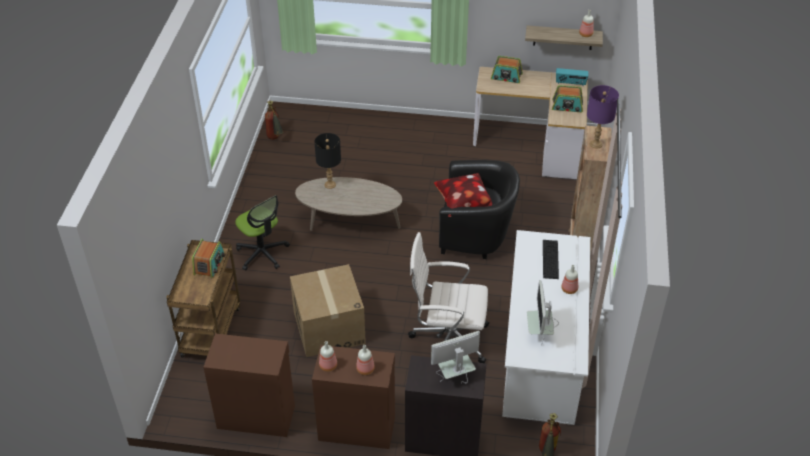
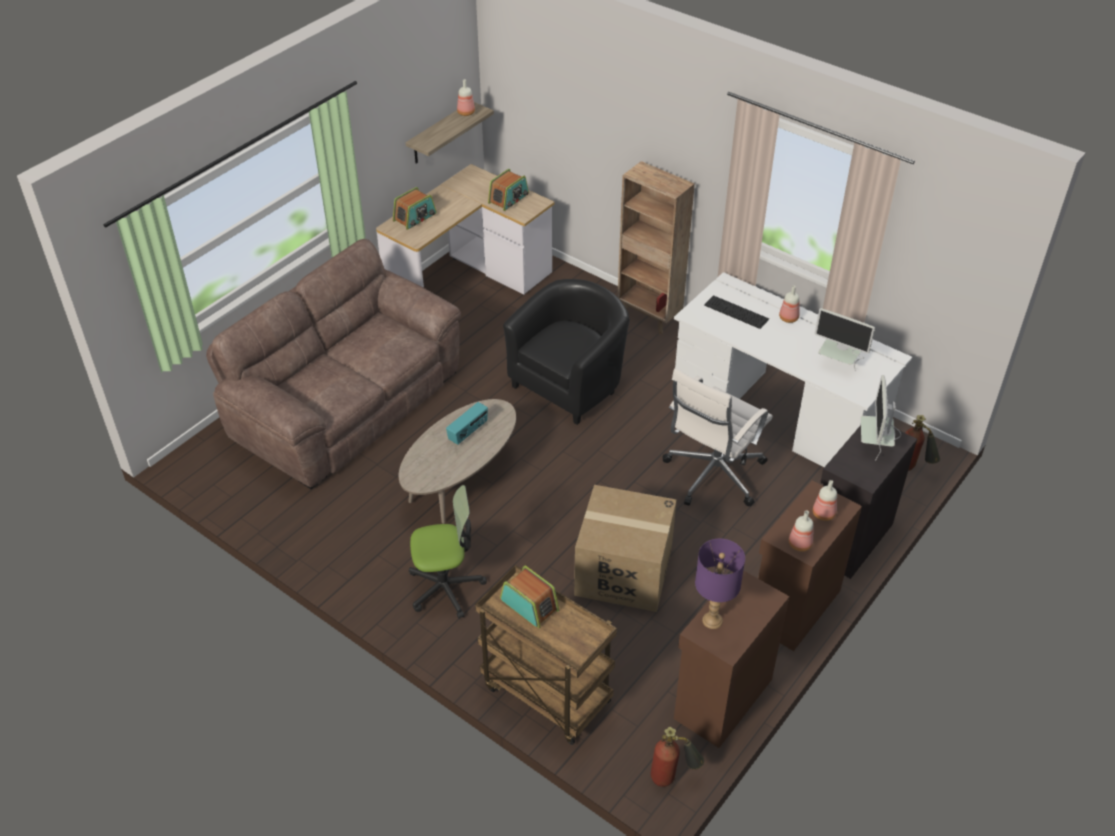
camera: 60 degrees left, 0 degrees up
(275, 139) = (236, 491): fire extinguisher -> fire extinguisher (672, 777)
(330, 184) = (424, 453): black table lamp -> none
(374, 147) = (344, 404): none -> brown sofa
(462, 206) = (567, 355): pillow -> none
(570, 83) = (473, 180): radio -> radio (468, 432)
(595, 144) = (659, 181): purple table lamp -> purple table lamp (712, 621)

